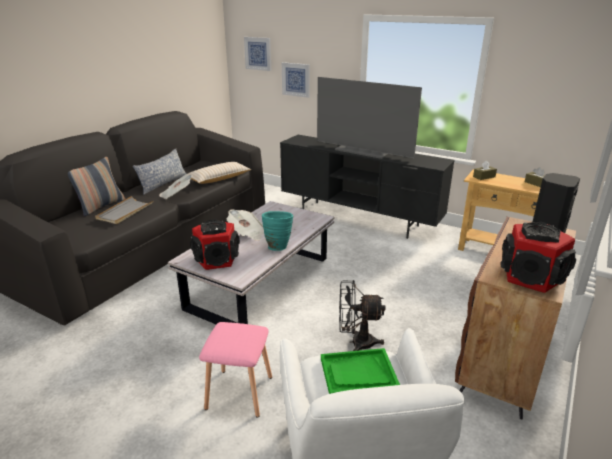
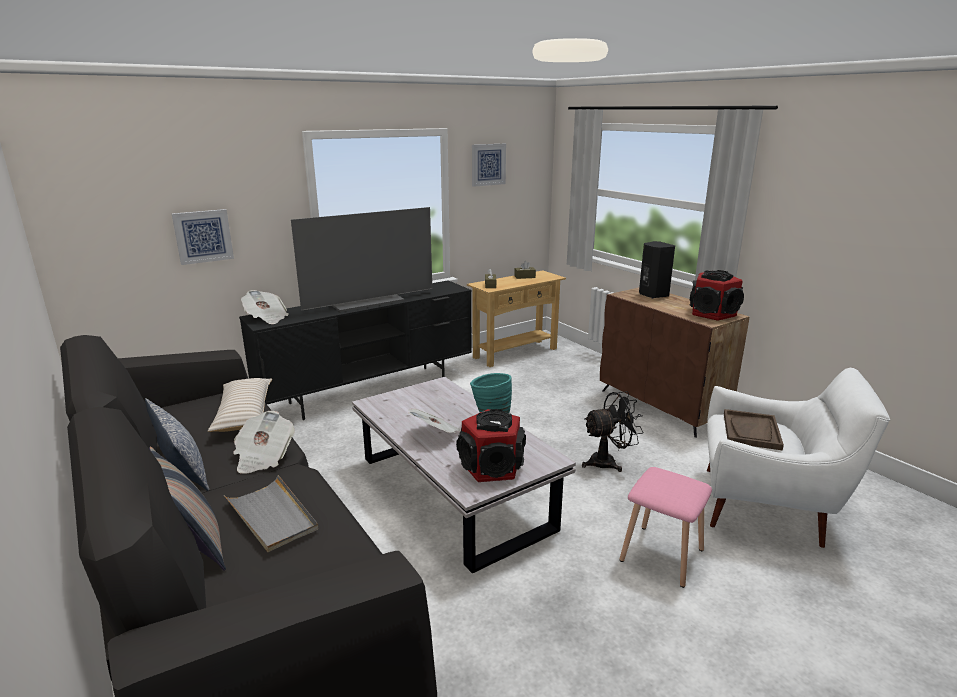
camera: 65 degrees left, 5 degrees down
(258, 53) = (112, 206): picture -> picture (488, 164)
(301, 139) = (266, 318): none -> newspaper
(356, 342) = (608, 462): black fan -> black fan turned 135 degrees counterclockwise
(358, 374) = (751, 431): green tray -> brown tray

